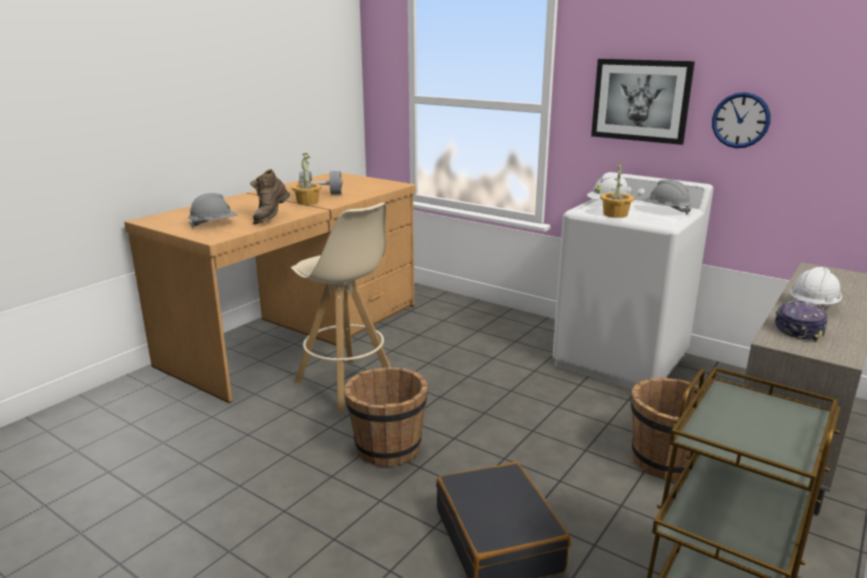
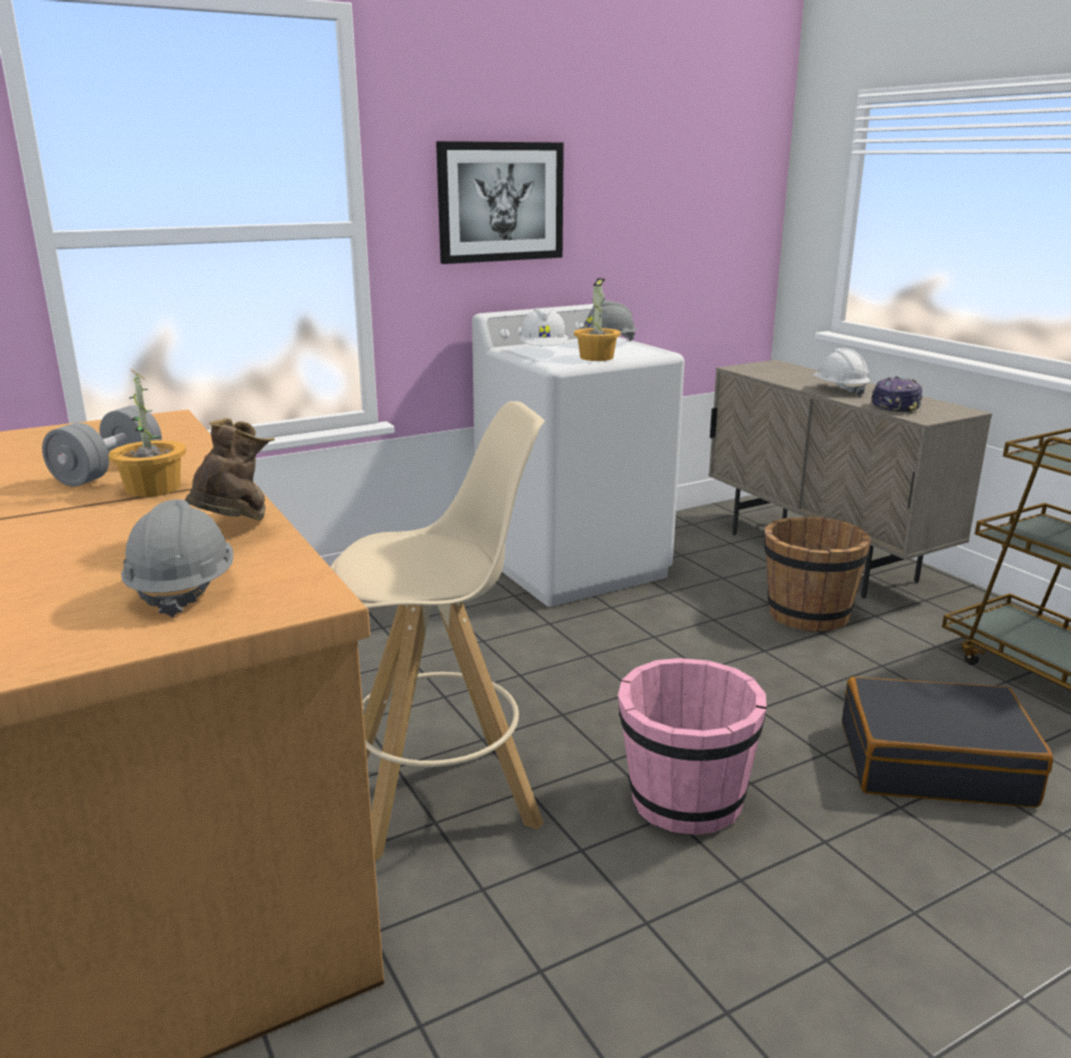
camera: 65 degrees left, 0 degrees up
(271, 219) = (236, 530): brown boot -> brown boot turned 135 degrees counterclockwise
(387, 448) = (684, 800): brown bucket -> pink bucket
(740, 120) = (615, 217): wall clock -> none
(798, 328) = (895, 406): cap -> cap turned 60 degrees clockwise

